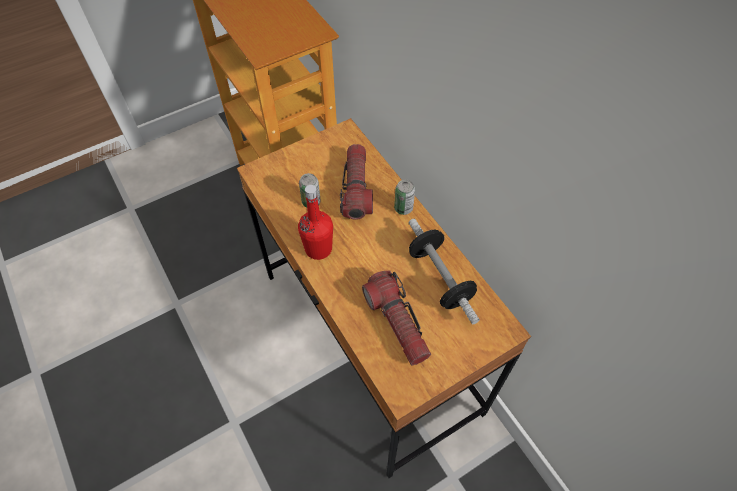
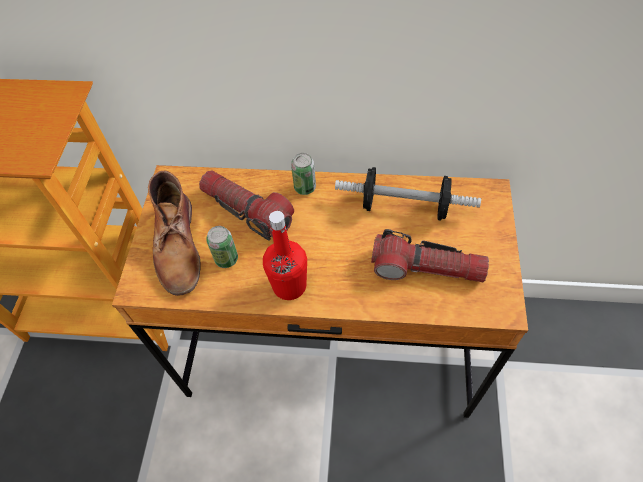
camera: 50 degrees left, 0 degrees up
(300, 171) = (177, 246): none -> brown boot

